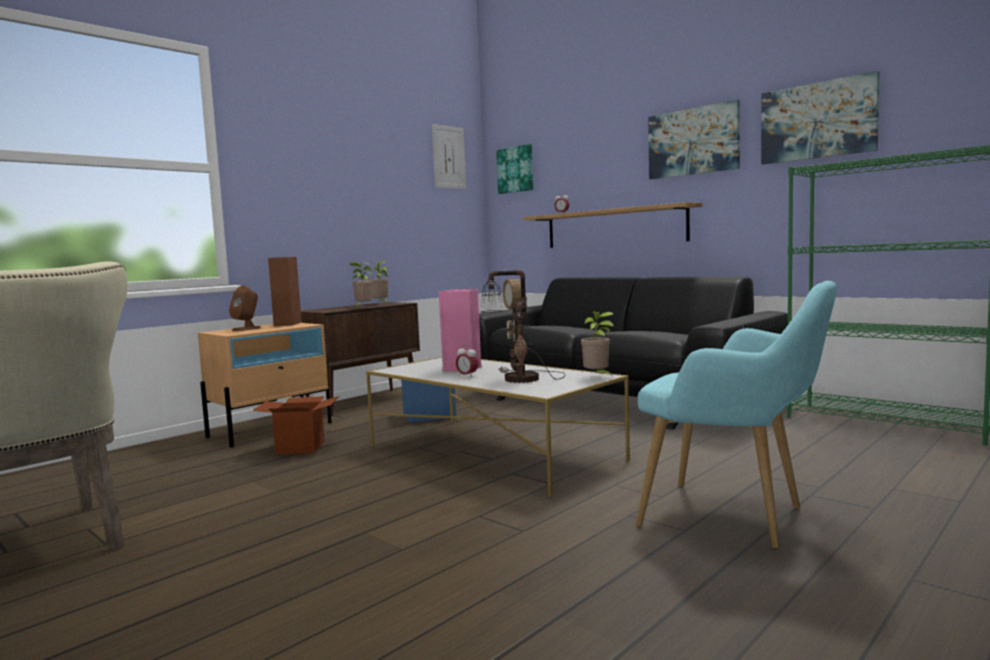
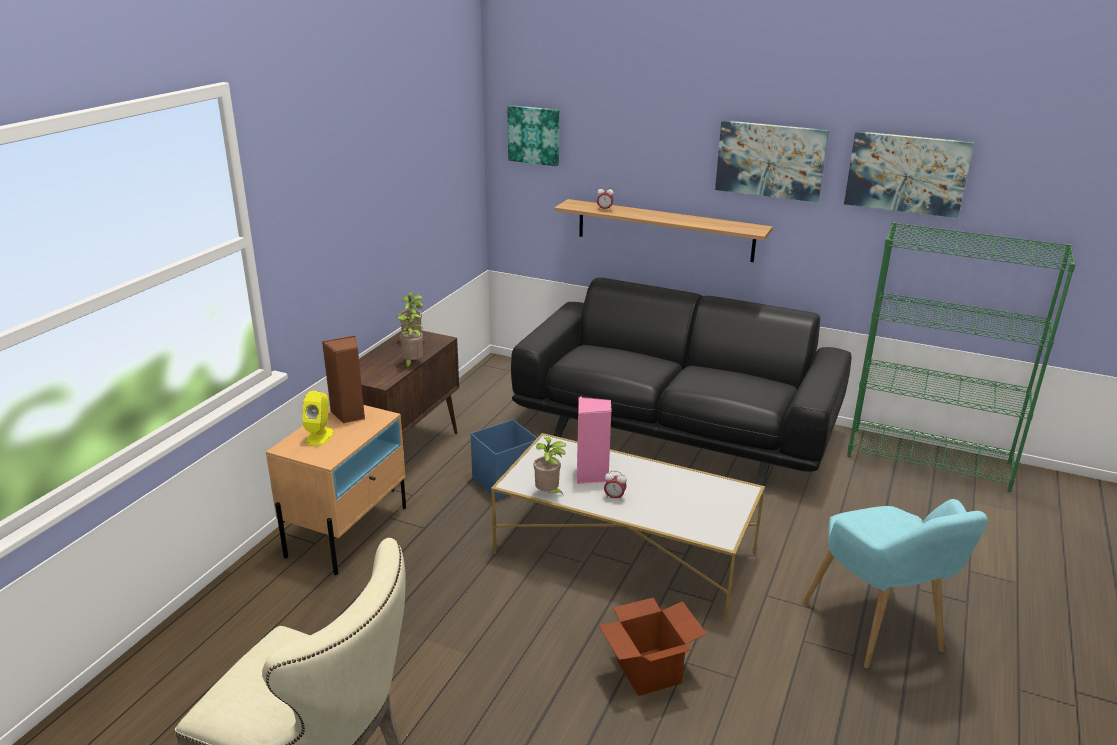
camera: 20 degrees left, 20 degrees up
(246, 329) = (320, 436): brown speaker -> yellow speaker
(301, 447) = (418, 565): cardboard box -> cardboard box (649, 672)
(448, 157) = (454, 122): picture -> none
(520, 380) = (676, 506): table lamp -> none
(598, 377) = (742, 493): potted plant -> potted plant (548, 494)
(733, 518) = (879, 632): turquoise armchair -> turquoise armchair turned 60 degrees clockwise

